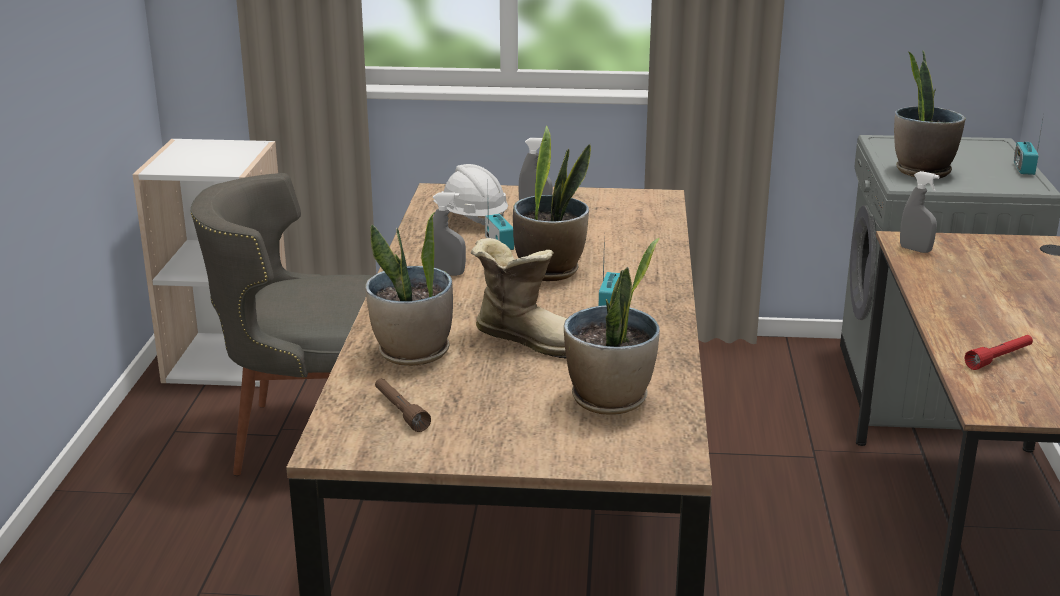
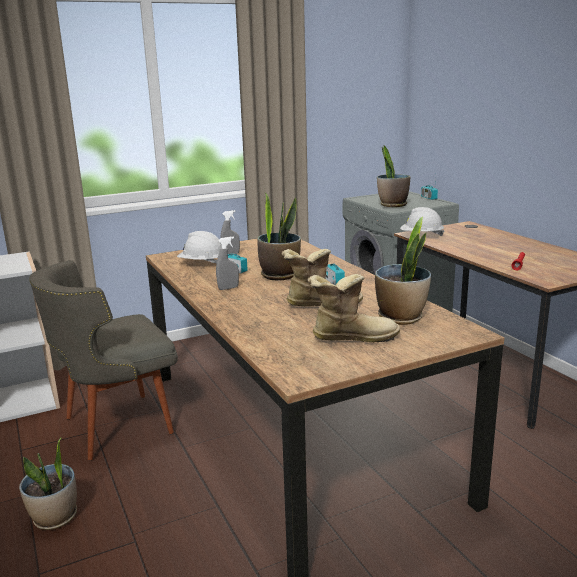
camera: 30 degrees left, 5 degrees down
(400, 411) = (307, 351): brown flashlight -> none
(413, 353) = (269, 325): potted plant -> potted plant (55, 518)
(491, 408) = (352, 337): none -> boot
(915, 249) = (421, 236): grey spray bottle -> white hard hat

